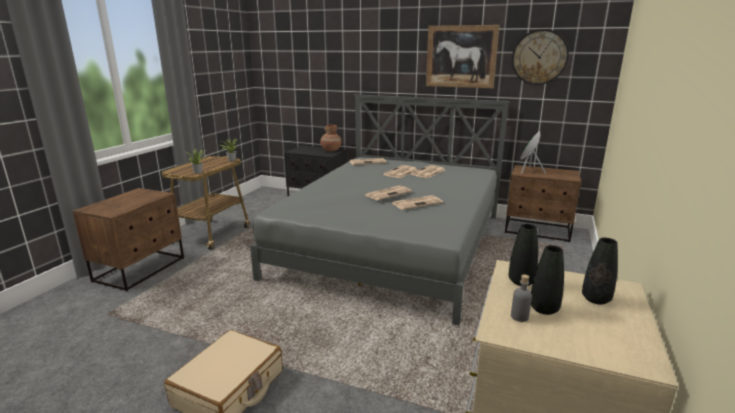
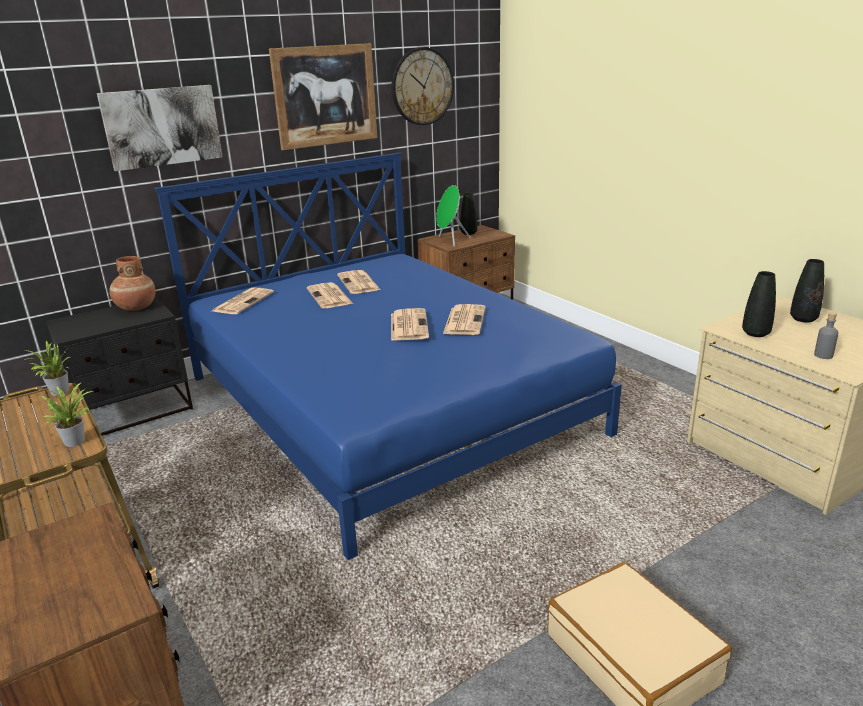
camera: 55 degrees left, 5 degrees up
(365, 64) = (162, 126): none -> picture
(392, 244) = (385, 405): grey bed -> blue bed
(544, 309) = (813, 342): black vase -> black vase (469, 233)

